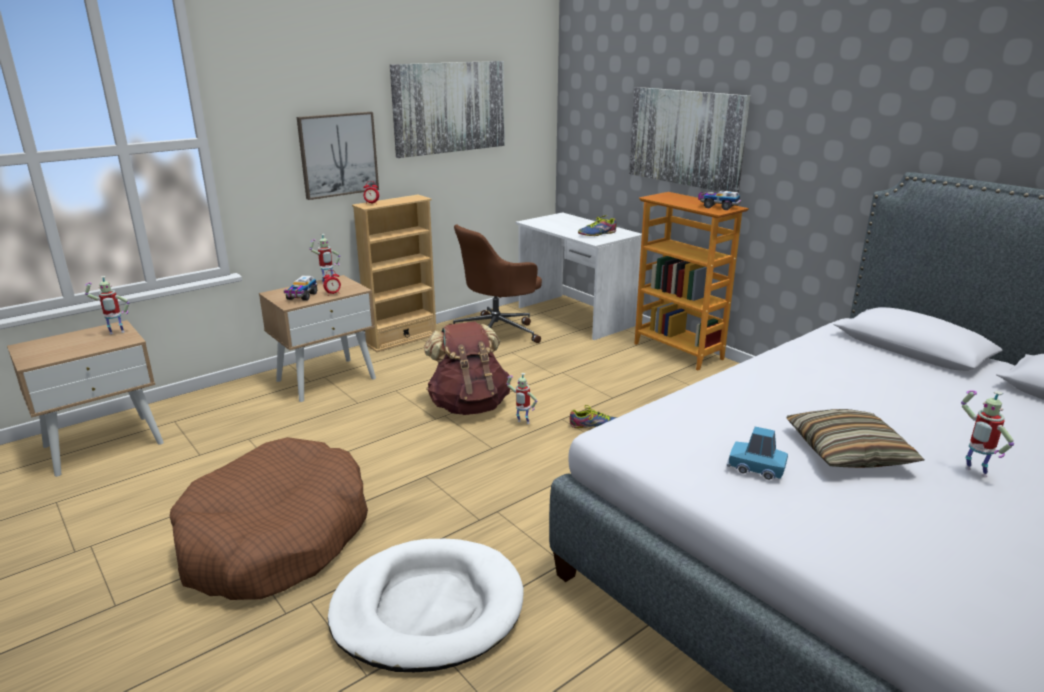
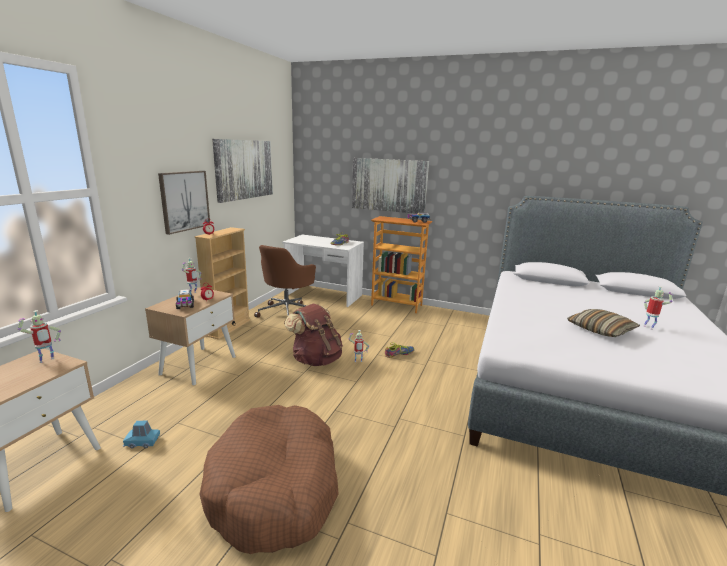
camera: 30 degrees left, 5 degrees down
(428, 609) = (425, 494): white dog bed -> none
(755, 467) = (584, 346): blue toy car -> blue toy car (142, 442)
(973, 473) = (649, 327): toy robot -> toy robot turned 135 degrees counterclockwise

